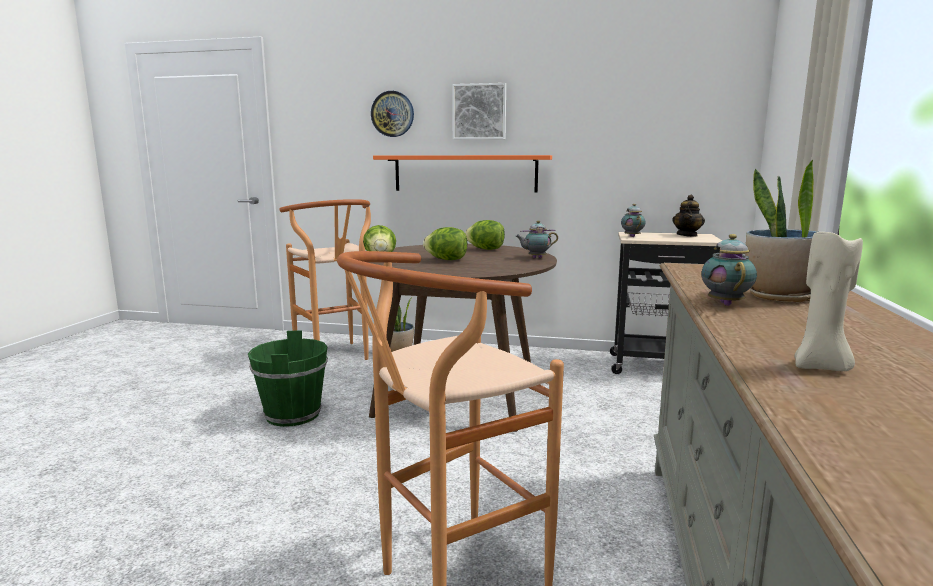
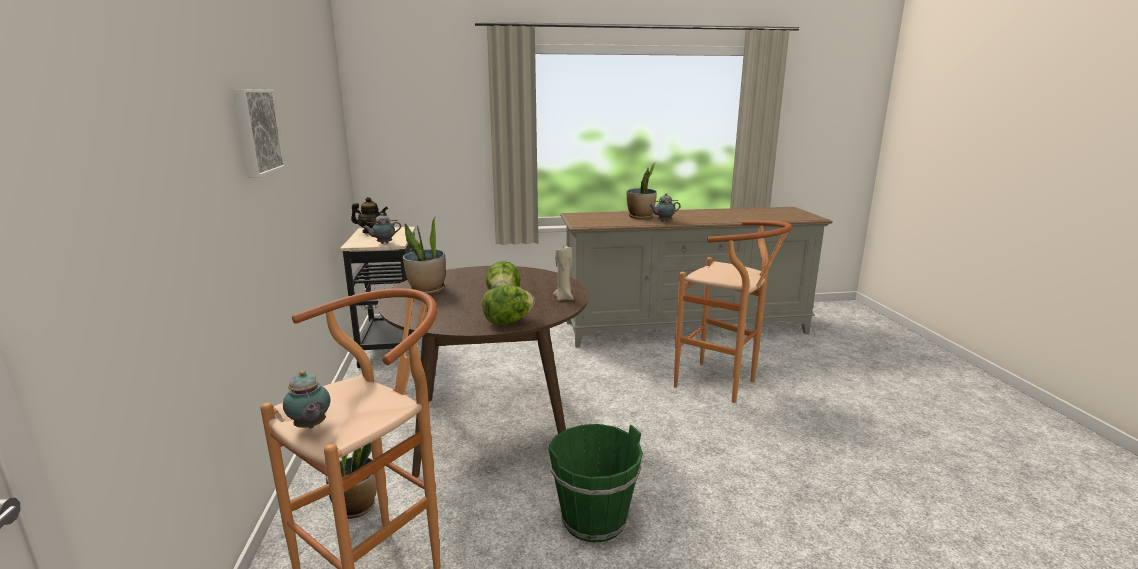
camera: 110 degrees left, 5 degrees up
(392, 114) = (189, 144): wall clock -> none
(465, 173) = (263, 227): orange shelf -> none
(485, 249) = (427, 290): lettuce -> potted plant
(535, 258) = (474, 271): teapot -> teapot (310, 427)
(820, 367) = (728, 217): beige candle -> beige candle (564, 298)

